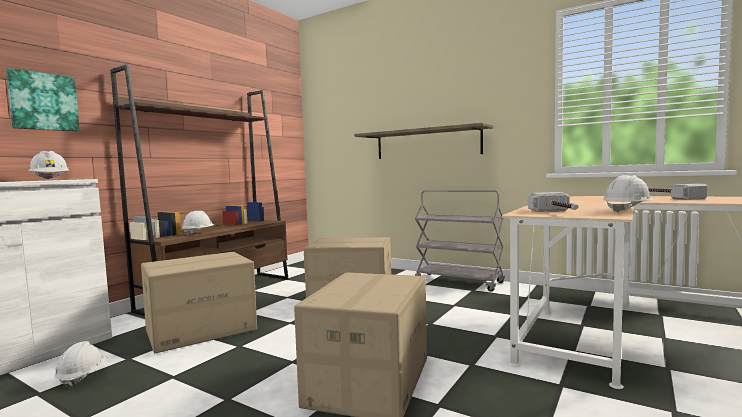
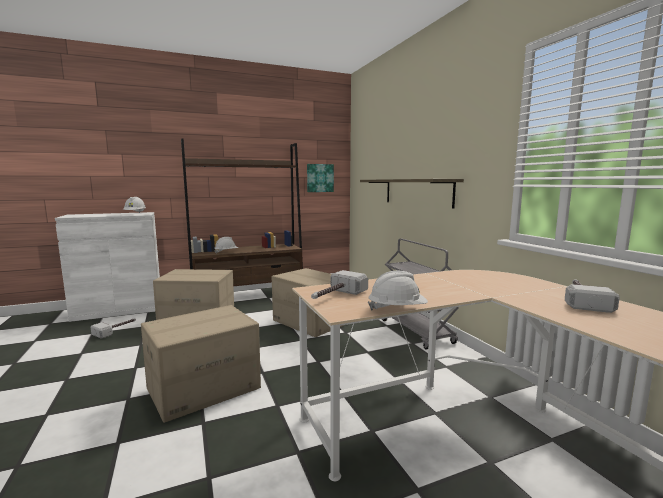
camera: 35 degrees right, 5 degrees up
(43, 102) = (141, 165): picture -> picture (320, 178)
(82, 377) = (116, 330): white hard hat -> hammer

